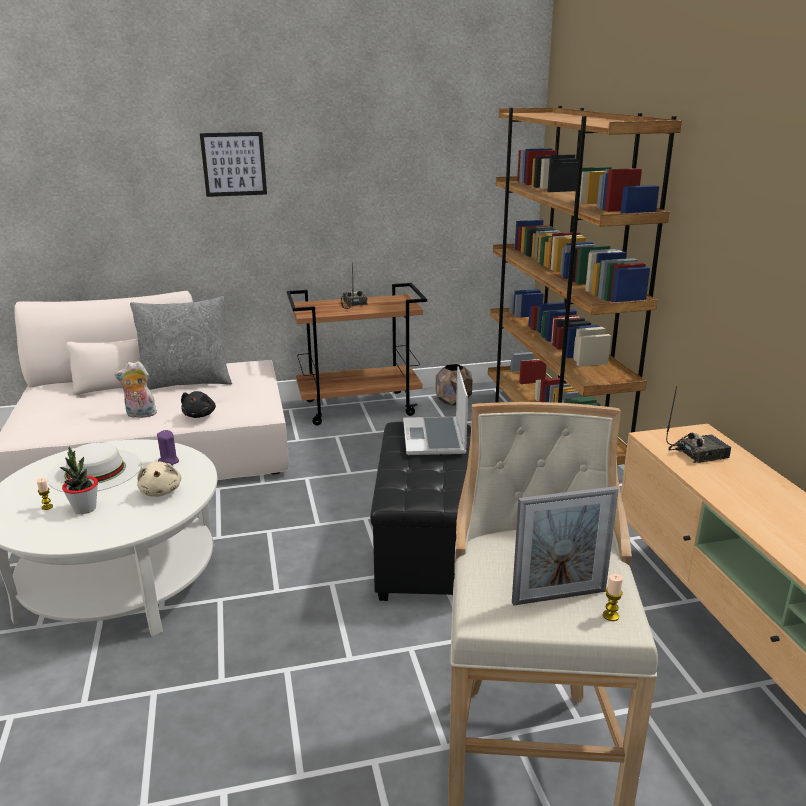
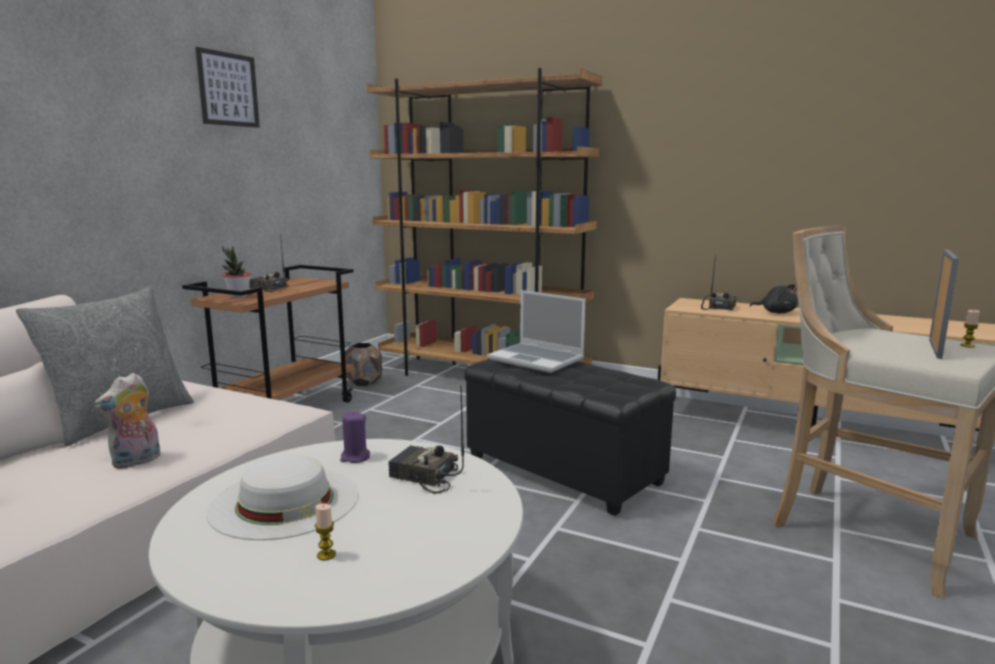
camera: 50 degrees left, 10 degrees down
(85, 508) = (382, 530): potted plant -> potted plant (238, 296)
(161, 491) = (424, 477): beige plush toy -> radio
(200, 415) = (228, 433): black plush toy -> black plush toy (776, 312)
(234, 164) = (107, 116): picture -> picture (228, 89)

